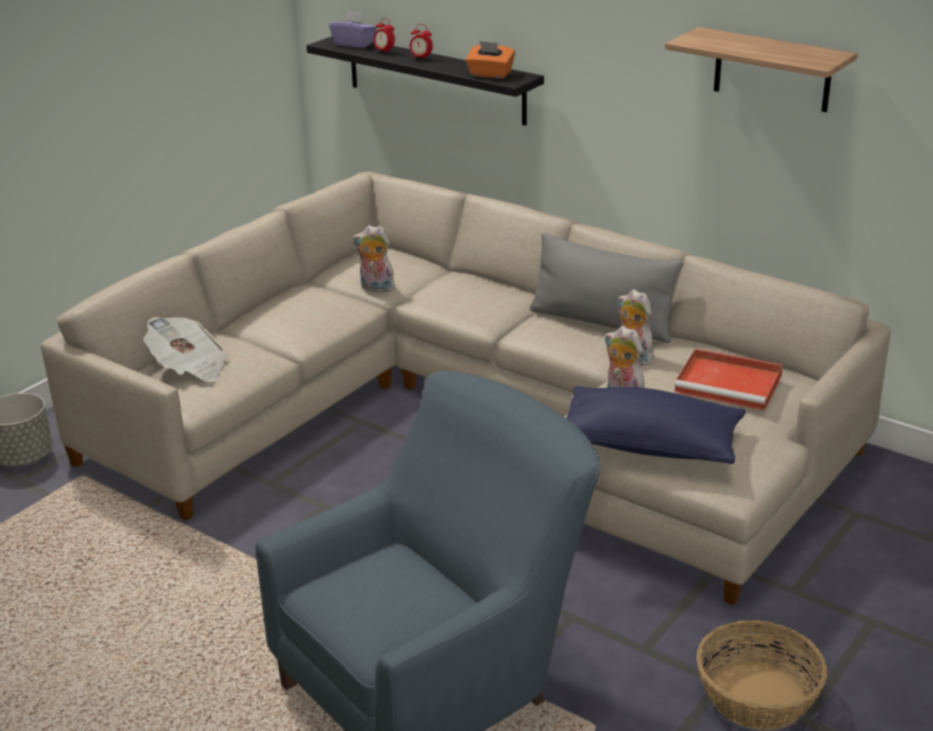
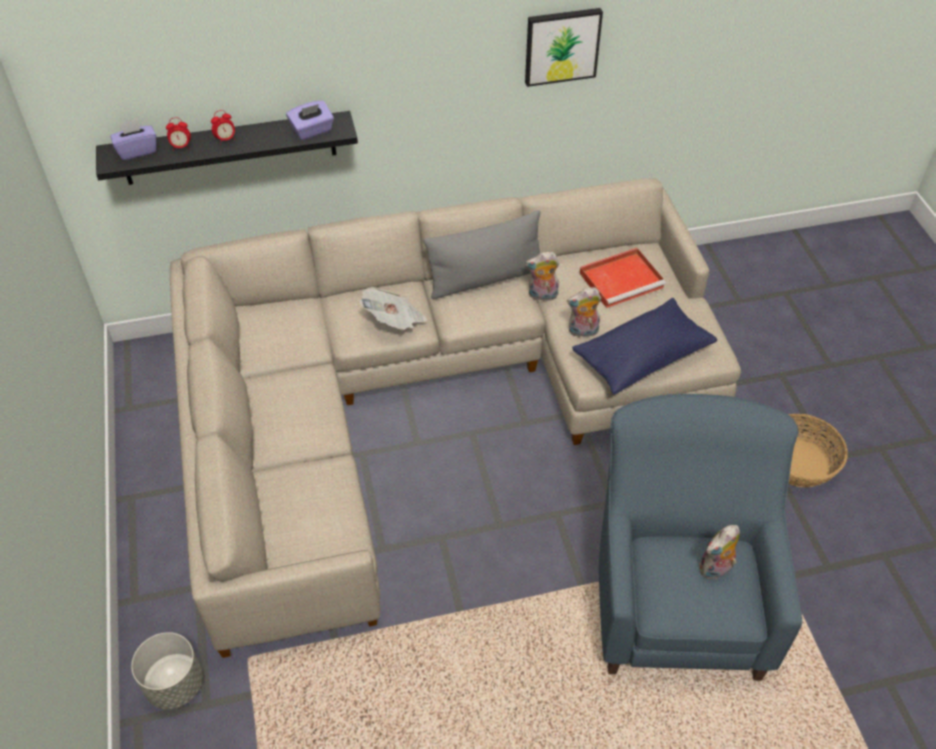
camera: 50 degrees left, 20 degrees up
(189, 368) = (299, 520): newspaper -> newspaper (394, 321)
(375, 288) = (303, 350): plush toy -> plush toy (715, 570)
(490, 74) = (312, 131): orange tissue box -> purple tissue box
(772, 70) = (561, 45): shelf -> picture

